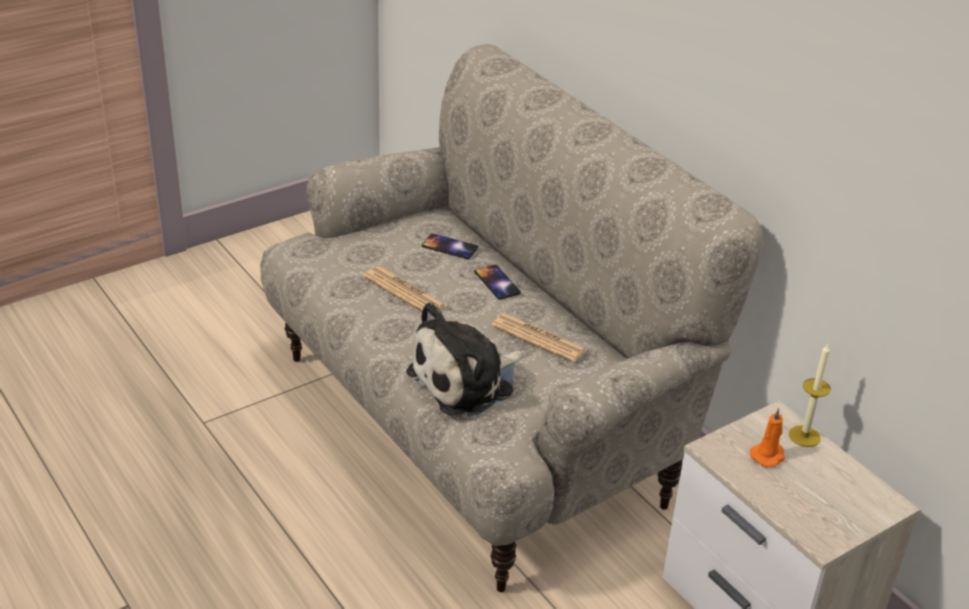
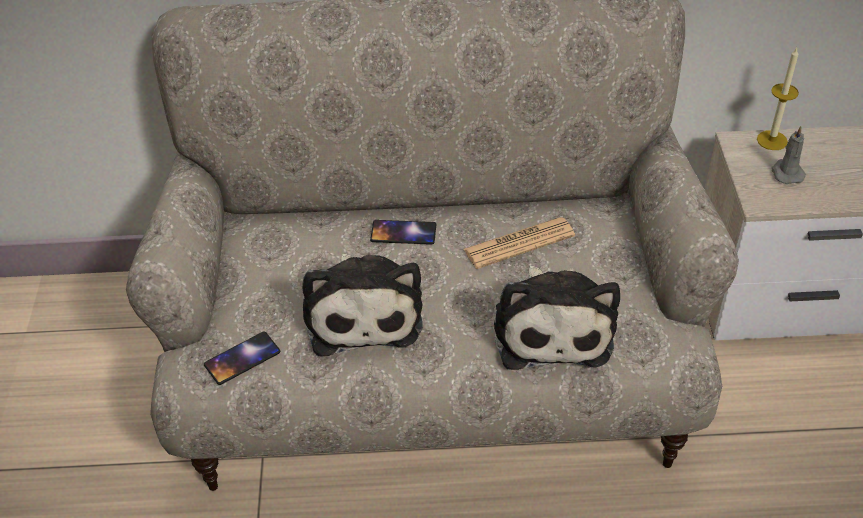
camera: 55 degrees left, 10 degrees up
(404, 292) = (363, 312): newspaper -> plush toy
(449, 247) = (312, 241): phone -> phone (242, 358)
(768, 455) = (786, 173): orange candle -> grey candle

